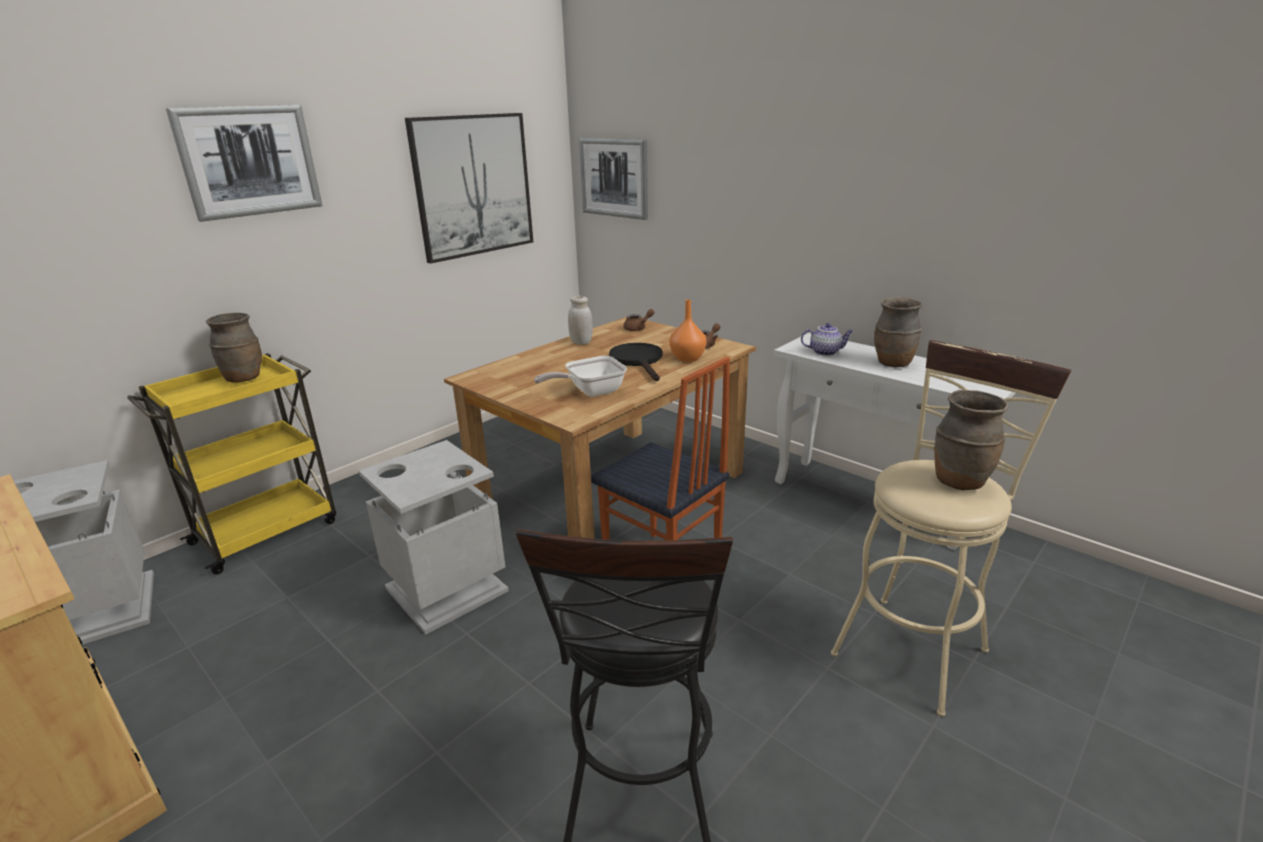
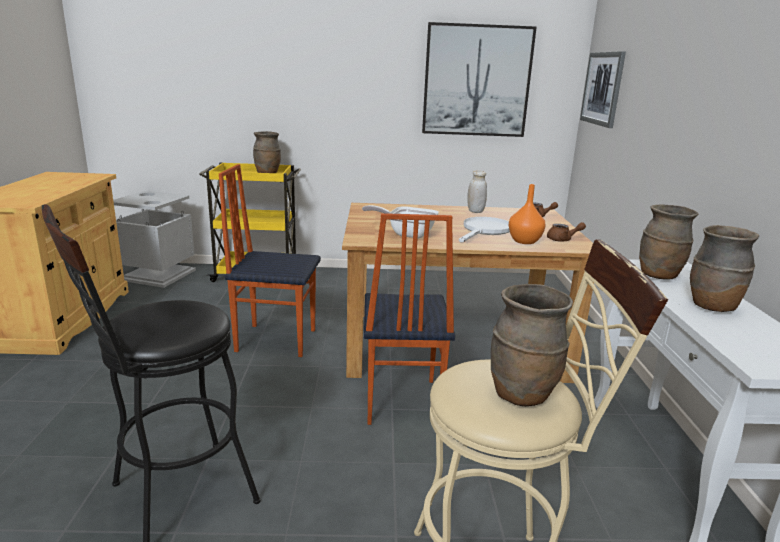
camera: 45 degrees right, 5 degrees down
(249, 161) = (312, 41): picture -> none
(445, 589) = (275, 339): grey trash can -> chair
(638, 361) = (484, 231): black frying pan -> white frying pan
(825, 352) = (659, 276): teapot -> brown vase

